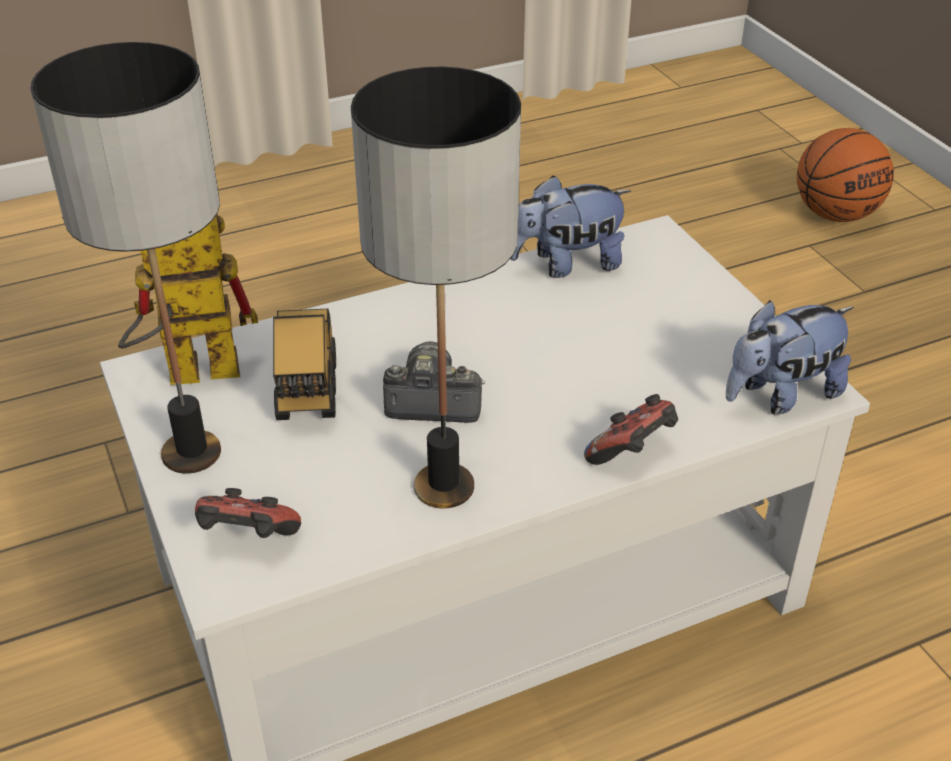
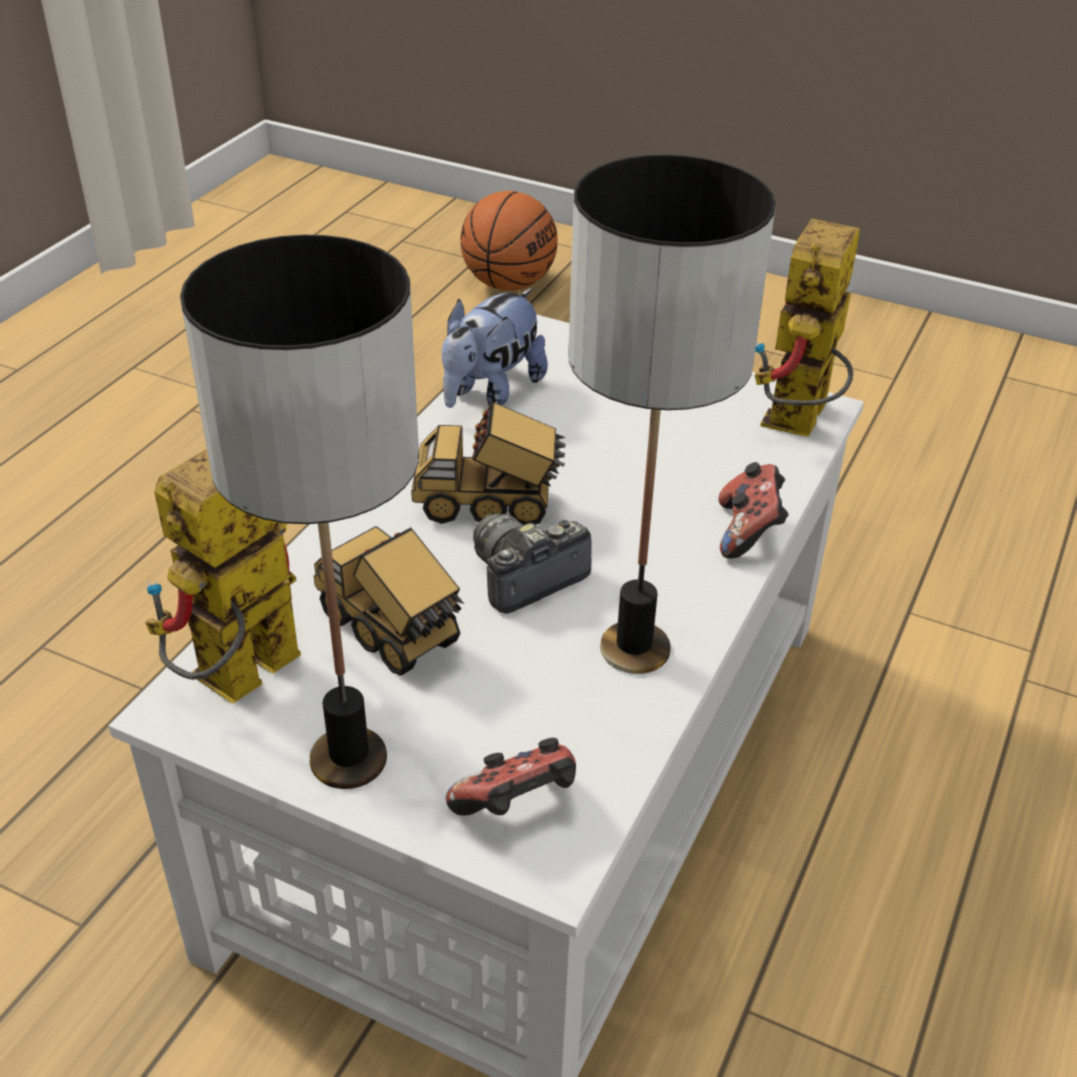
camera: 40 degrees left, 0 degrees up
(468, 342) = (489, 505): none -> toy truck
(781, 395) = (797, 426): plush toy -> toy robot

